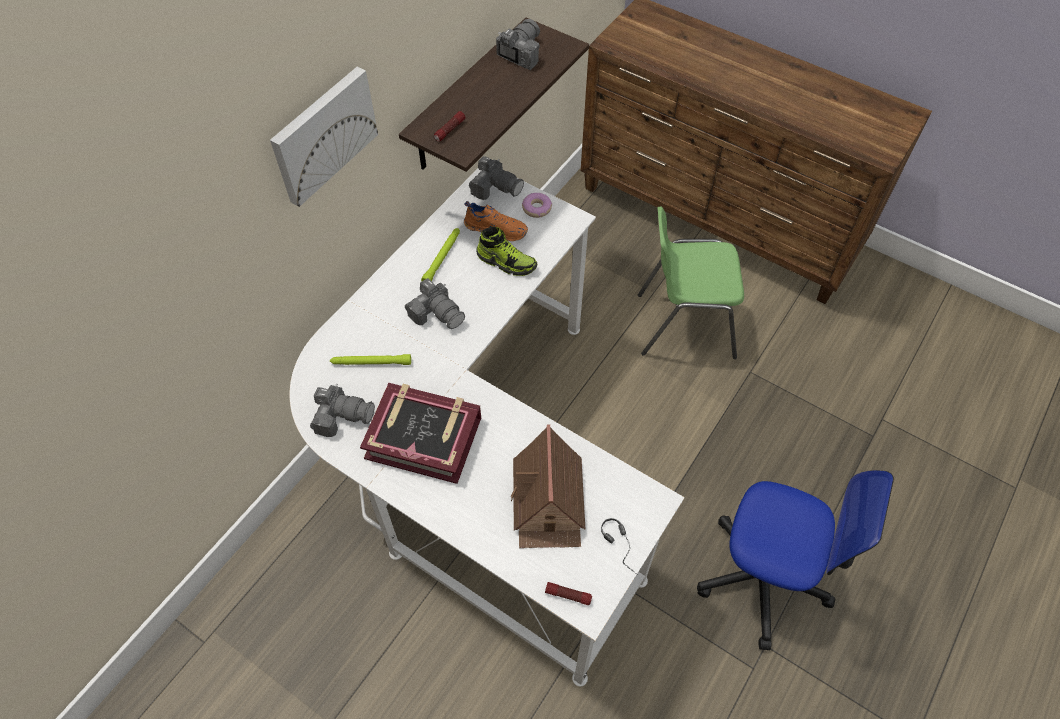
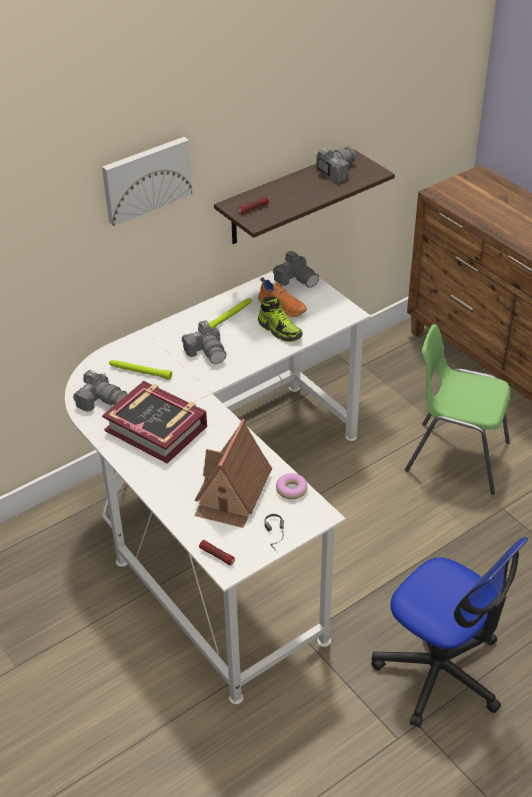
camera: 20 degrees right, 15 degrees down
(537, 208) = (323, 300): donut -> donut (291, 490)

